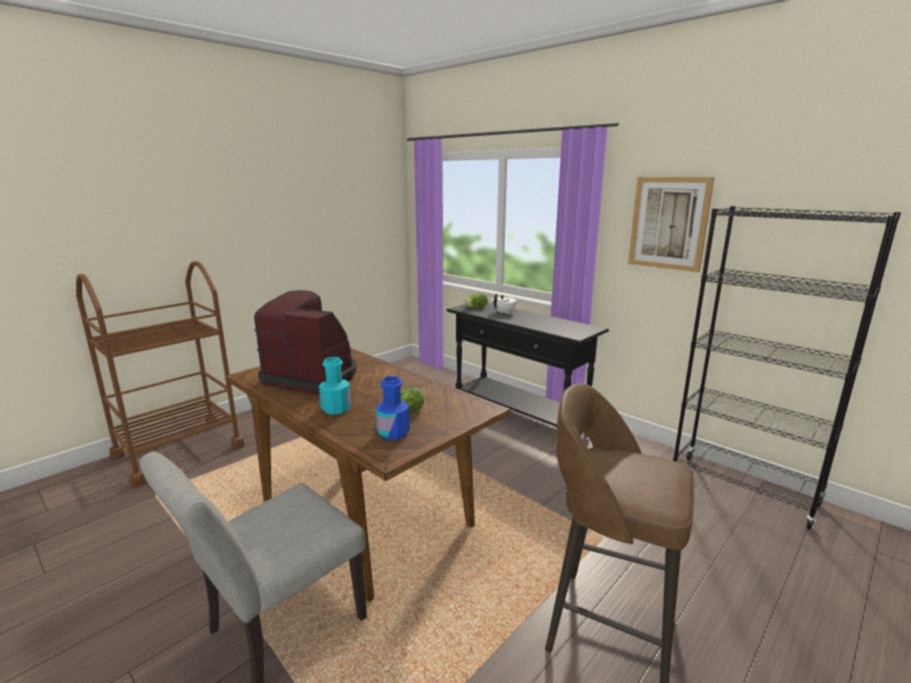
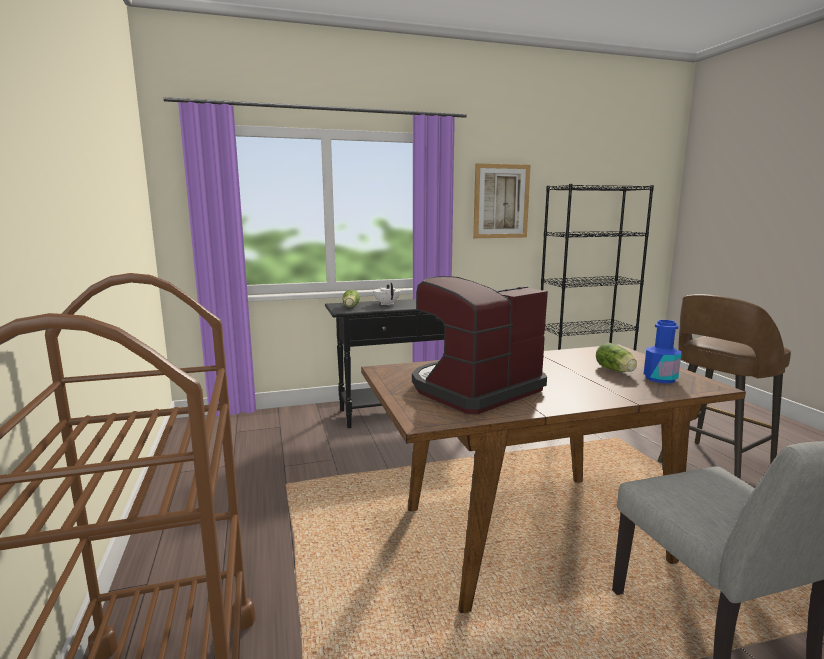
camera: 60 degrees left, 5 degrees down
(336, 409) = (588, 390): turquoise bottle -> none

